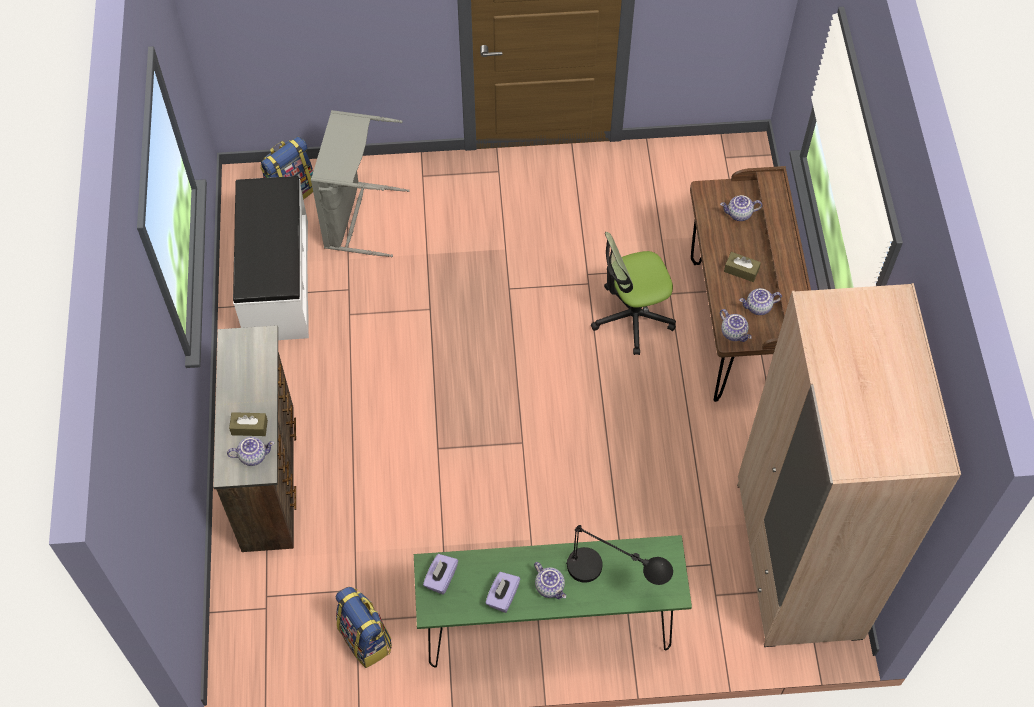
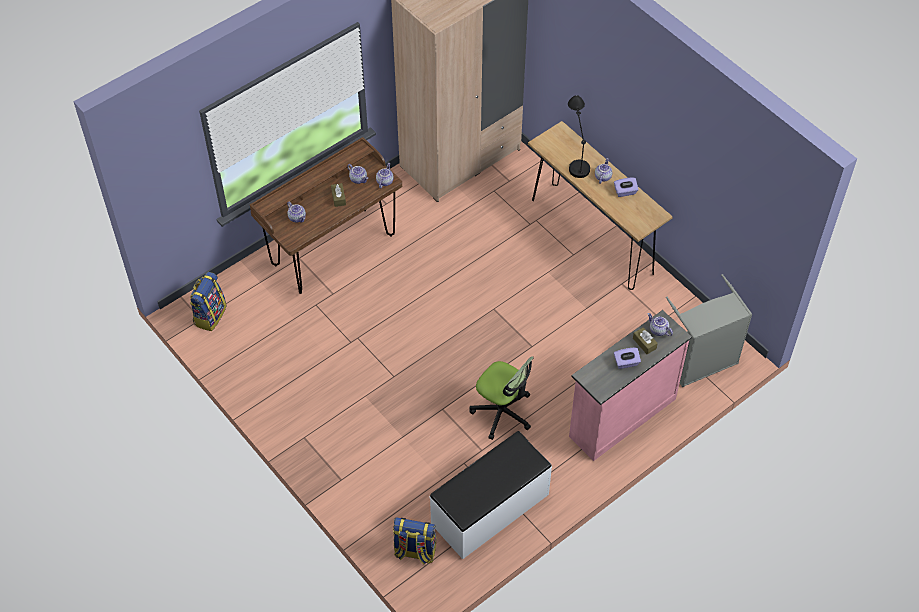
camera: 125 degrees left, 5 degrees down
(270, 476) = (621, 416): brown dresser -> pink dresser
(356, 218) = (405, 496): grey laundry basket -> grey laundry basket (701, 362)
(366, 639) = (667, 310): backpack -> backpack (209, 315)
(441, 578) = (640, 221): purple tissue box -> purple tissue box (626, 363)
(548, 633) = (592, 236): green console table -> brown console table
(632, 317) = (365, 303): office chair -> office chair (502, 412)

